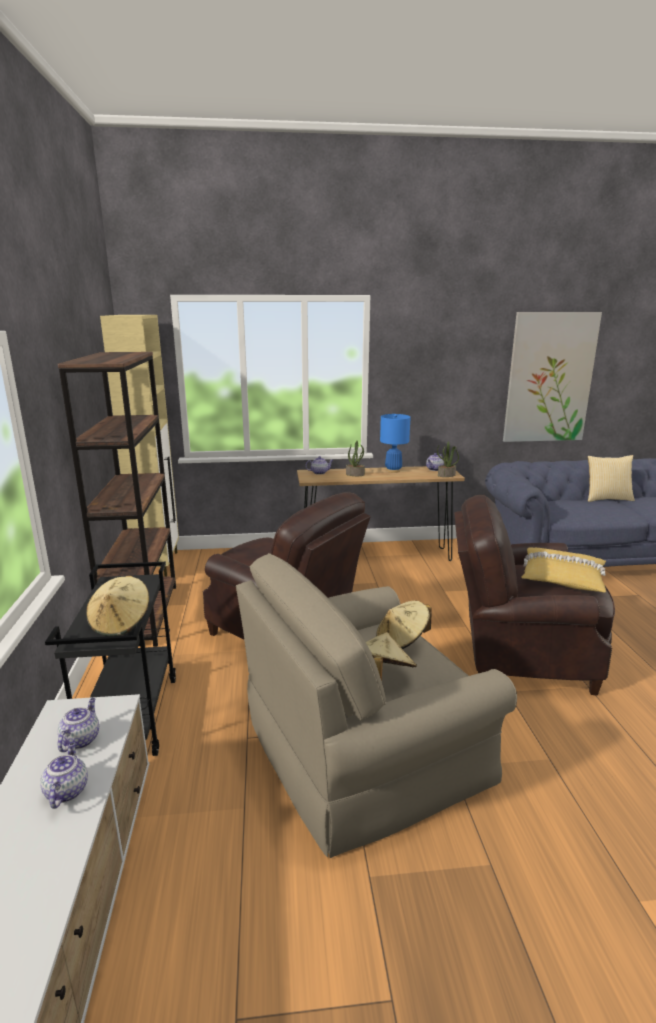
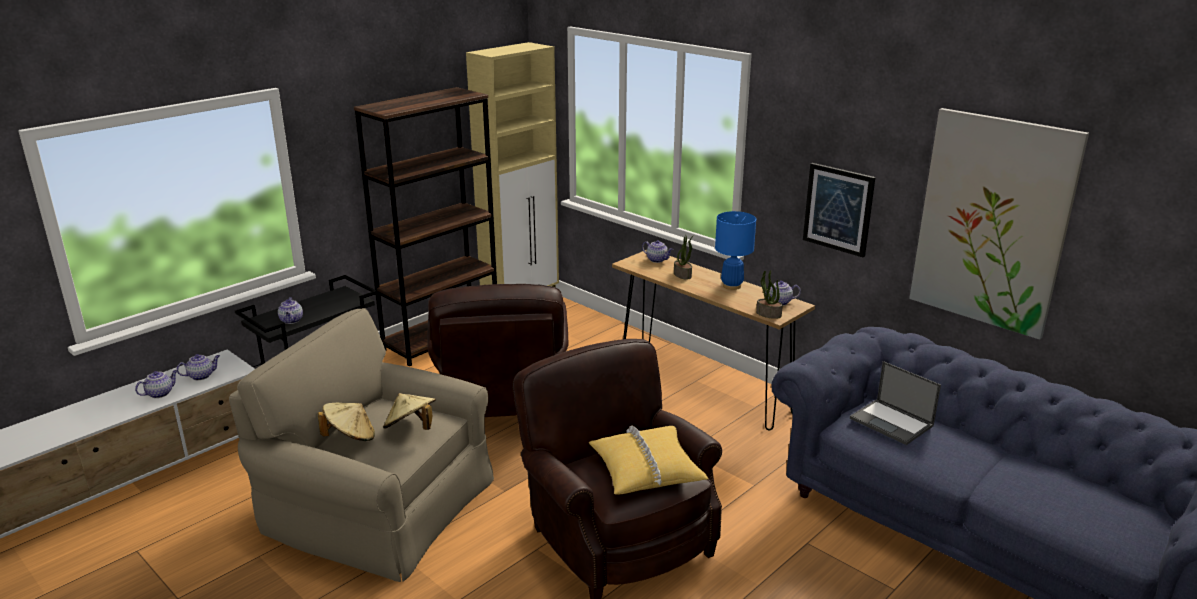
camera: 50 degrees right, 5 degrees up
(121, 623) = (291, 320): beige hat -> teapot
(448, 396) = (838, 209): none -> picture
(569, 506) = (892, 422): none -> laptop
(606, 499) = (992, 443): pillow -> none

